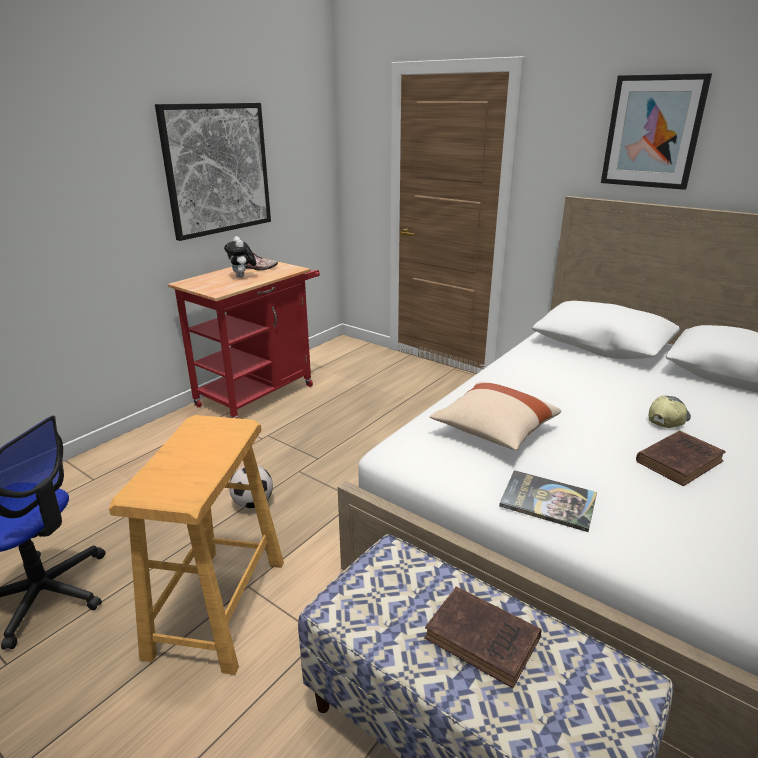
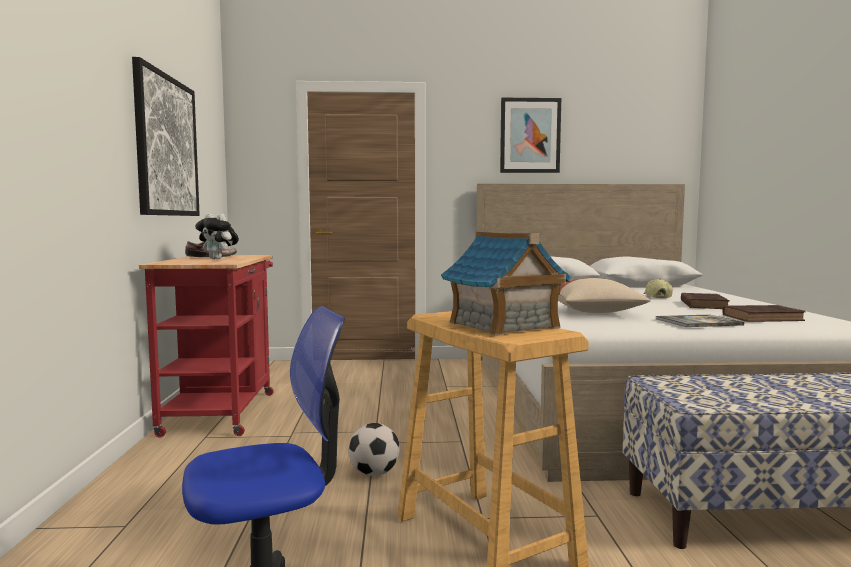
camera: 40 degrees left, 20 degrees down
(190, 465) = (503, 325): none -> toy house
(484, 640) = (783, 388): brown book -> brown book (764, 318)

